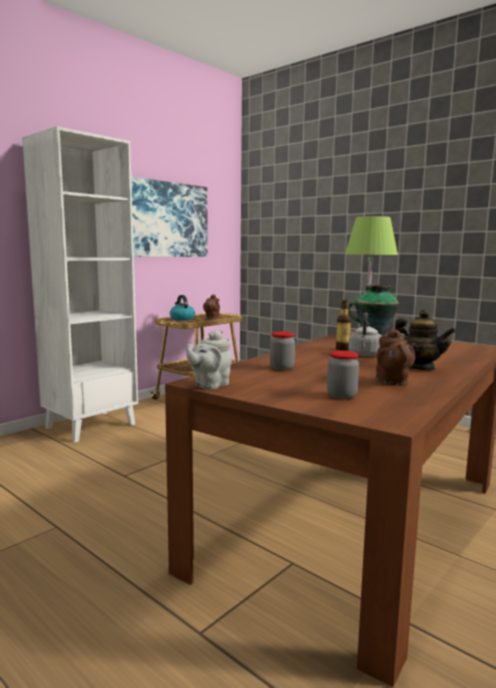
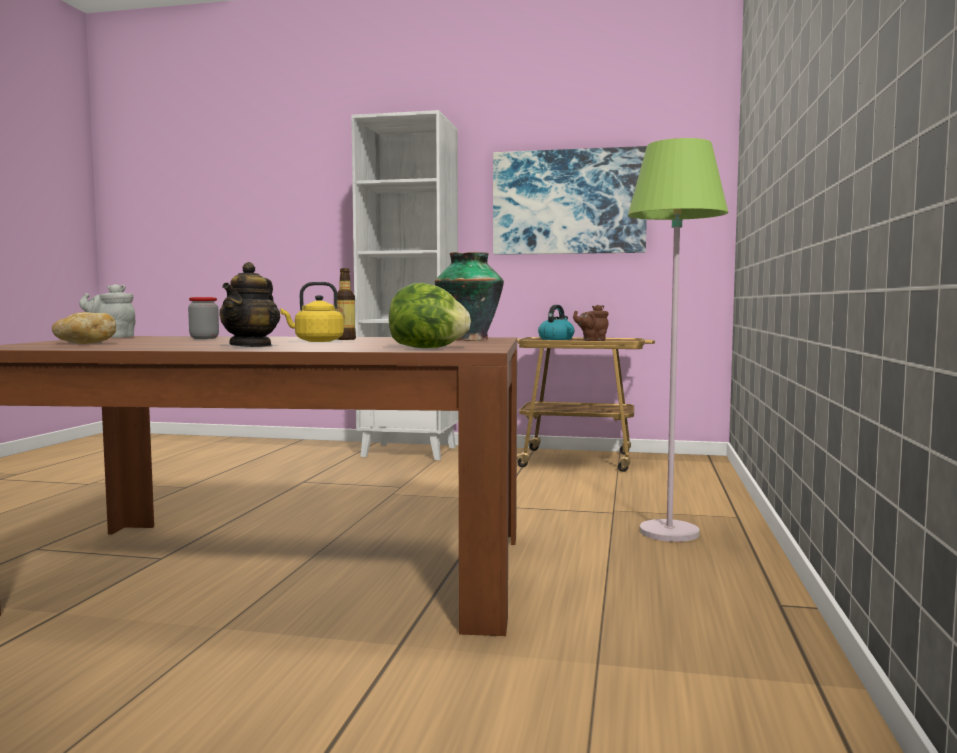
camera: 60 degrees right, 5 degrees down
(341, 395) = (83, 343): jar -> bread
(365, 355) = (316, 341): grey kettle -> yellow kettle
(392, 382) = (154, 345): brown teapot -> none
(463, 350) = (427, 348): none -> lettuce

